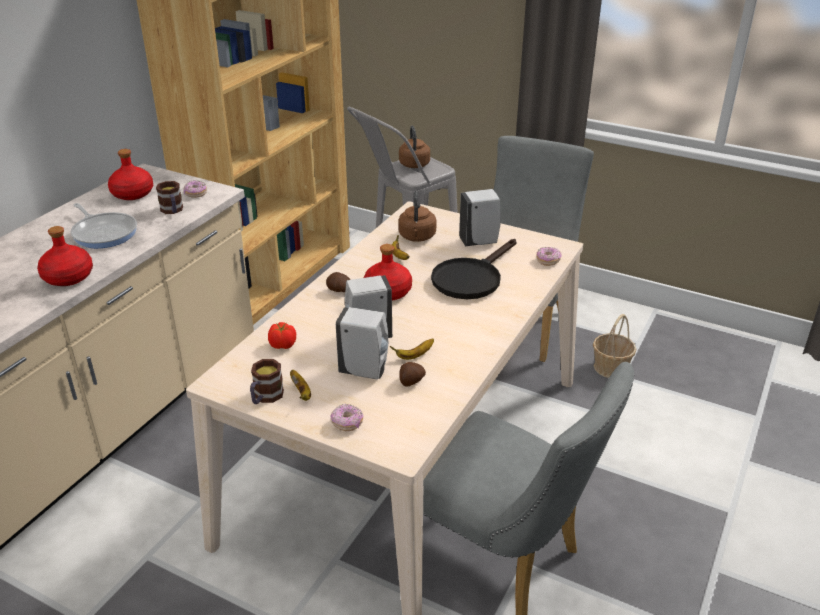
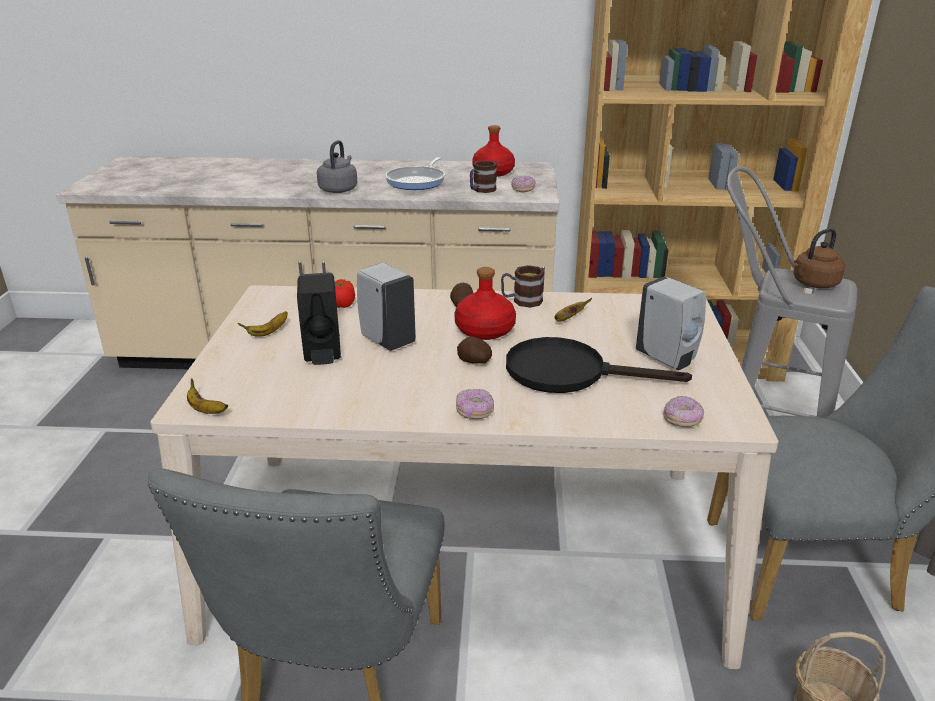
camera: 65 degrees right, 5 degrees down
(67, 277) = (339, 189): red bottle -> grey kettle
(265, 397) = (253, 319): mug -> mug (521, 301)
(347, 423) = (228, 366): donut -> donut (474, 412)
(365, 371) = (322, 354): white soap dispenser -> black soap dispenser
(411, 382) = (317, 383): potato -> potato (474, 362)
(414, 356) = (369, 374): banana -> banana (205, 410)
(417, 237) = (624, 319): brown kettle -> none

